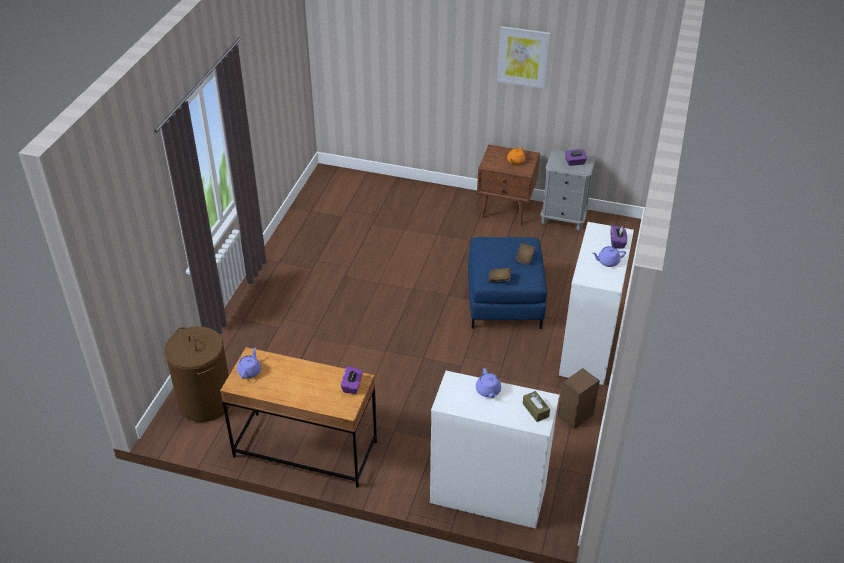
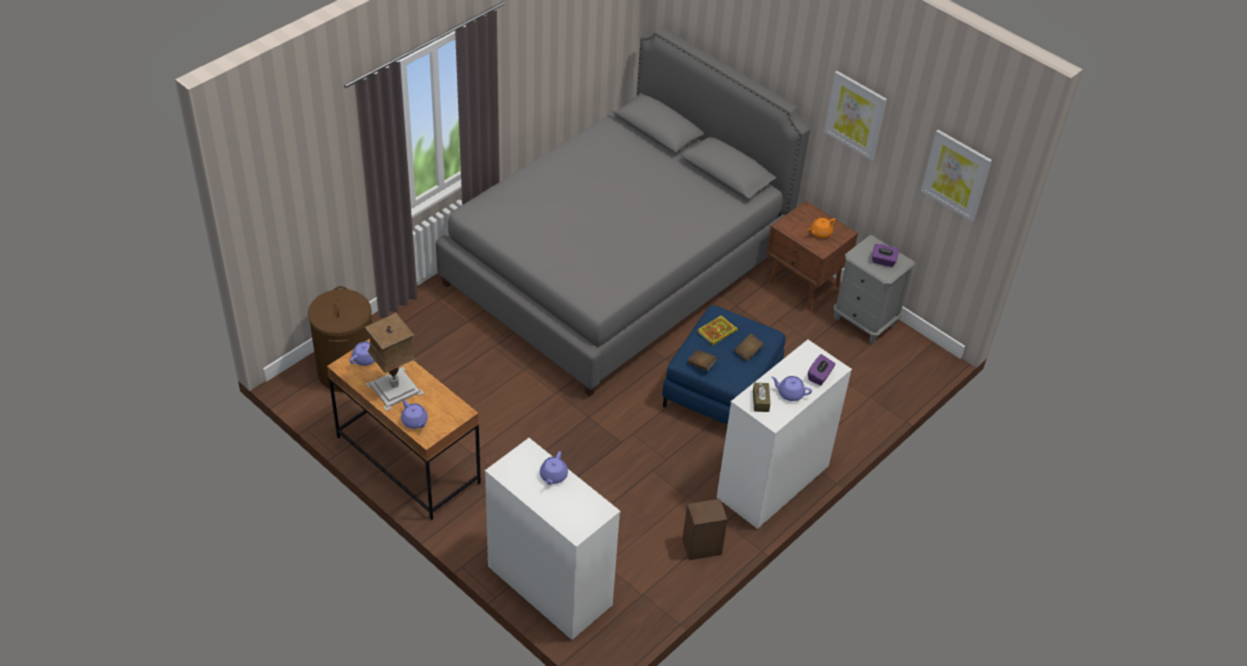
camera: 25 degrees right, 5 degrees up
(291, 383) = (395, 387): none -> table lamp
(328, 403) = (415, 422): none -> purple teapot
(352, 386) = (449, 414): purple tissue box -> none
(365, 246) = (616, 267): none -> grey bed
(492, 254) = (716, 332): none -> book
(535, 410) = (583, 515): brown tissue box -> brown tissue box (760, 401)
(621, 72) = (956, 175): none -> picture

